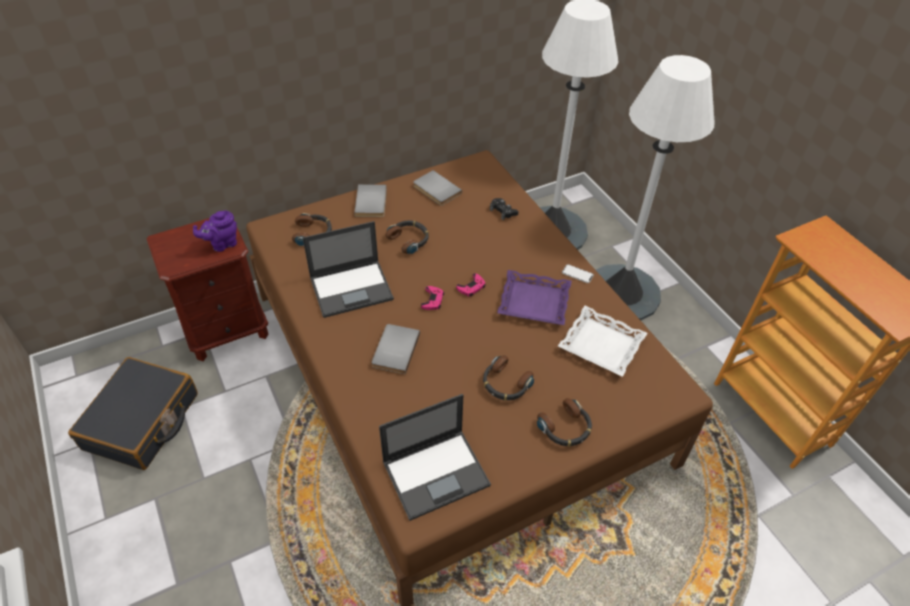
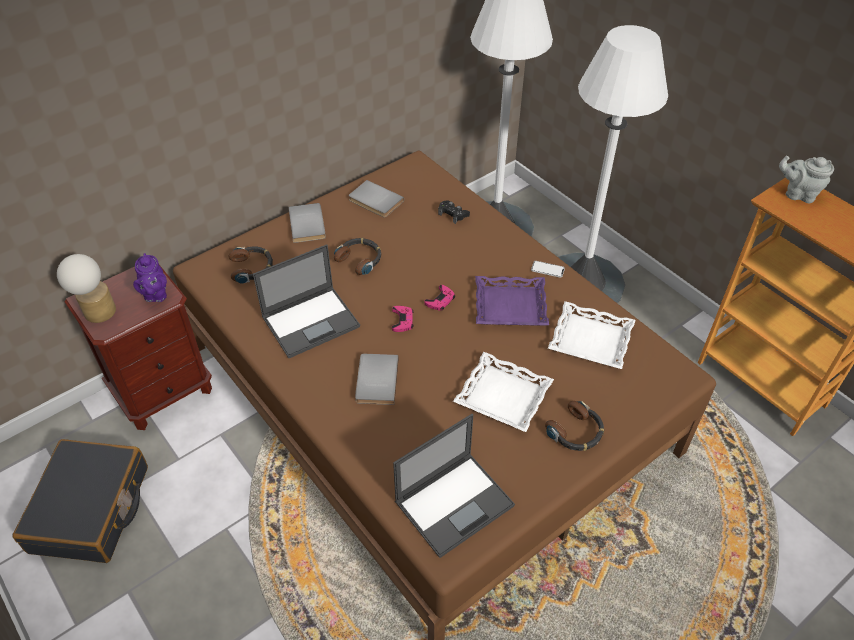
camera: 10 degrees left, 0 degrees up
(170, 249) = (96, 309): none -> table lamp
(222, 244) = (155, 295): purple teapot -> purple teapot turned 60 degrees counterclockwise
(505, 383) = (502, 397): headphones -> white tray
(824, 237) = (798, 194): none -> grey teapot

